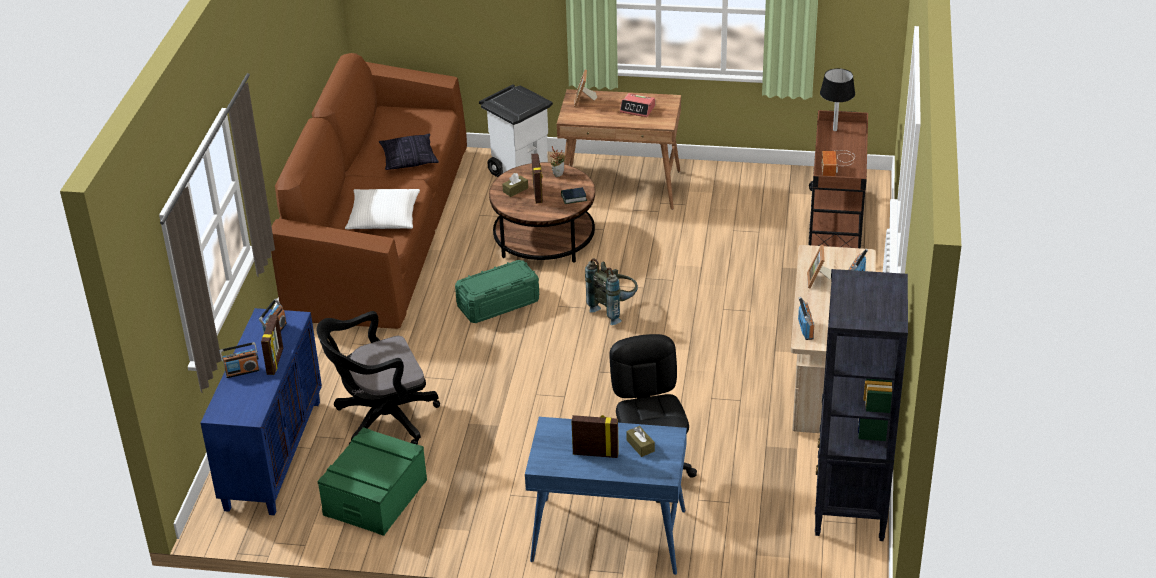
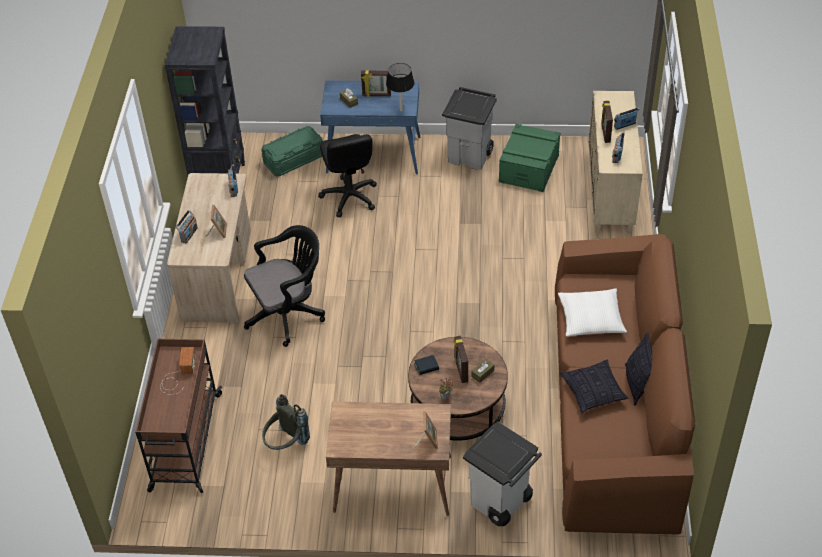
camera: 175 degrees right, 10 degrees up
(272, 454) = (610, 192): blue cabinet -> beige cabinet
(362, 163) = (637, 384): none -> pillow
(381, 420) = (544, 221): black office chair -> black office chair (288, 314)
(457, 524) = (470, 156): none -> grey trash can
(498, 304) = (484, 330): green storage box -> green storage box (294, 160)
(614, 310) = (386, 330): grey backpack -> grey backpack (286, 444)
(637, 109) = (370, 430): alarm clock -> none
(835, 130) = (172, 423): black table lamp -> black table lamp (401, 110)

